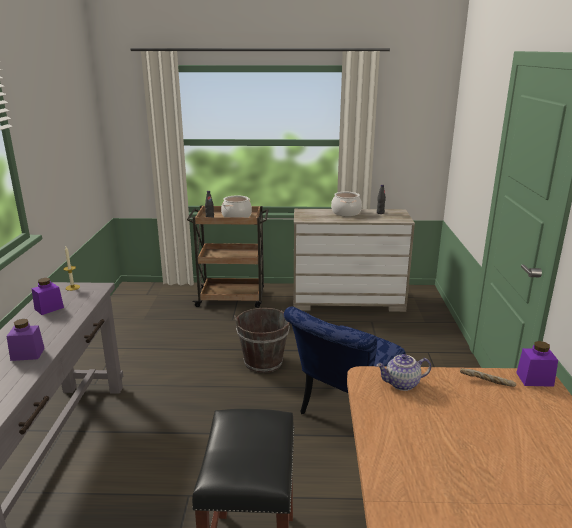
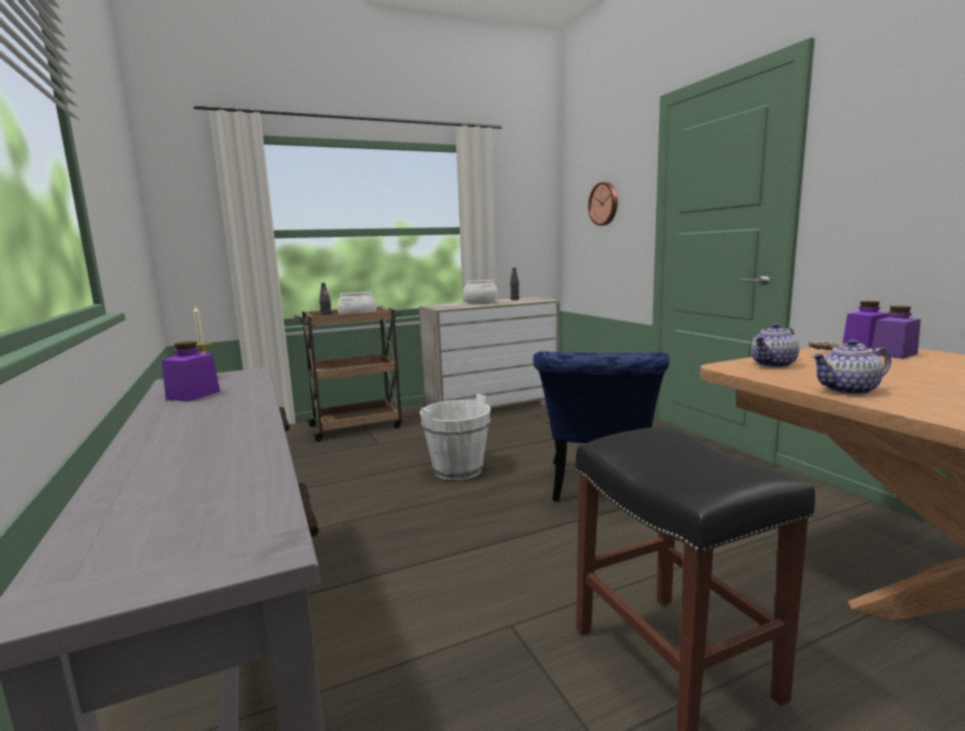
camera: 25 degrees left, 10 degrees down
(27, 354) = (225, 432): purple jar -> purple jar (894, 354)
(263, 363) = (458, 470): brown bucket -> white bucket
(384, 436) = (848, 391): none -> teapot
(474, 136) = (604, 204): none -> wall clock

